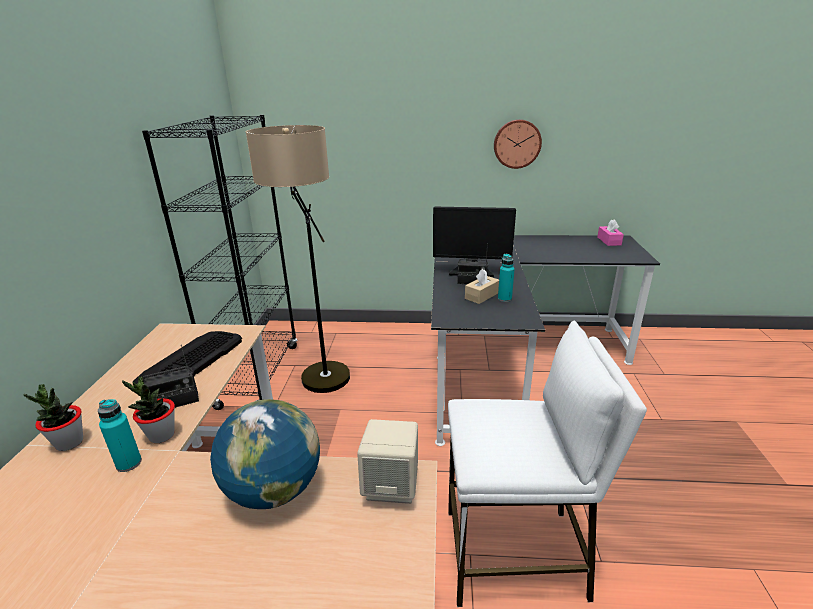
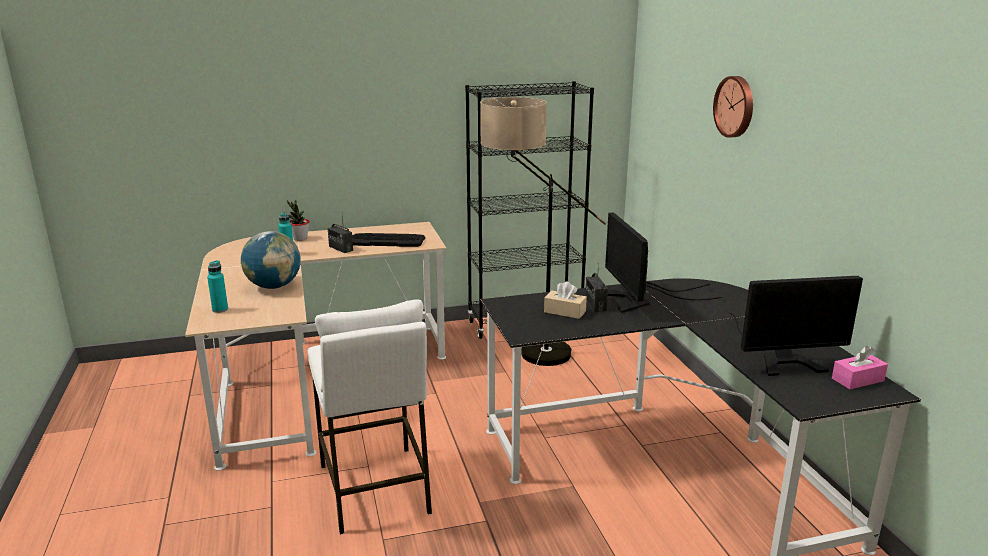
camera: 70 degrees right, 5 degrees down
(161, 435) = (311, 253): potted plant -> none
(392, 485) = (281, 312): beige speaker -> none
(504, 299) = (566, 322): turquoise bottle -> turquoise bottle (220, 309)
(517, 144) = (809, 184): wall clock -> wall clock (735, 106)
(576, 249) = (779, 356): none -> monitor

